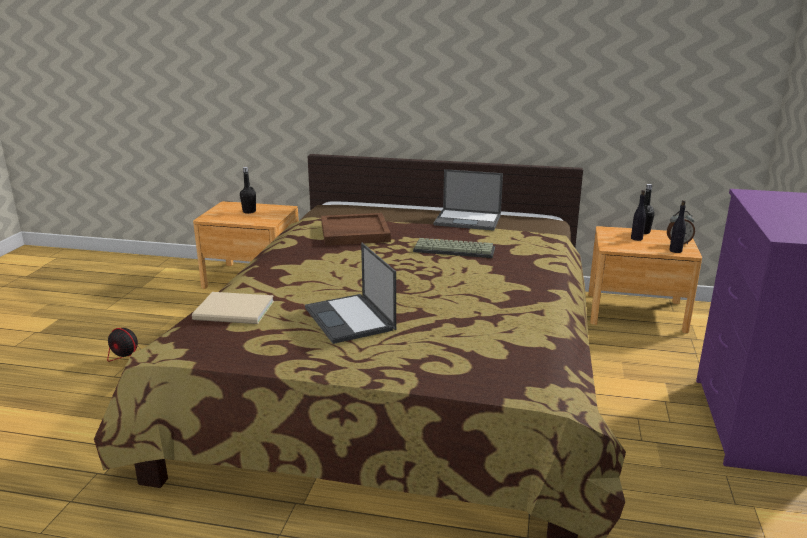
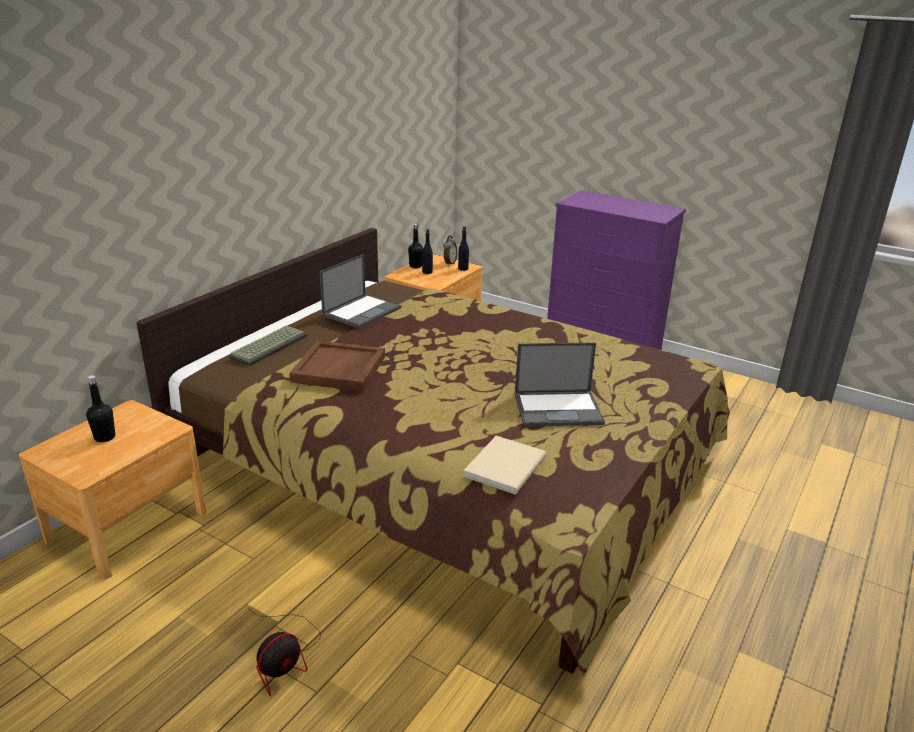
camera: 70 degrees left, 5 degrees up
(455, 249) = (433, 333): keyboard -> keyboard (268, 346)

